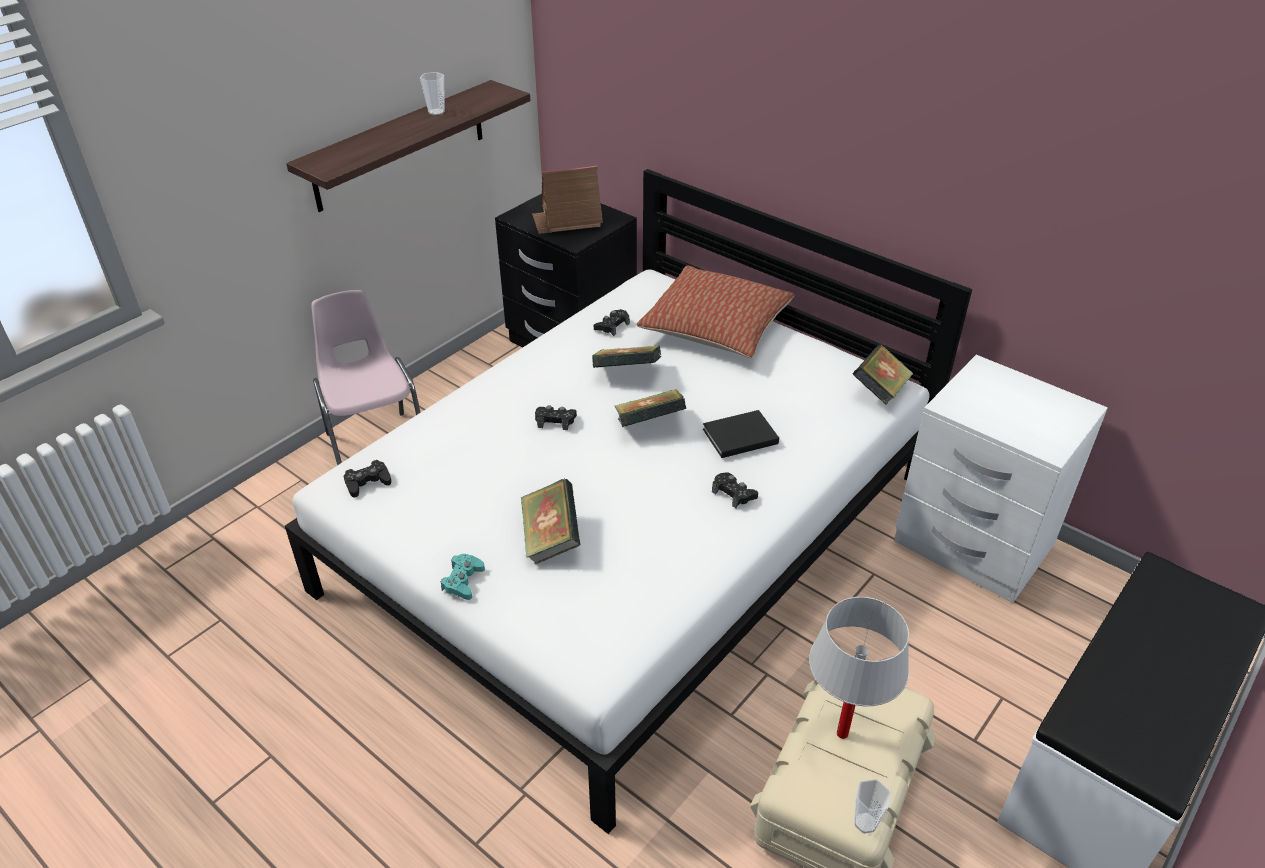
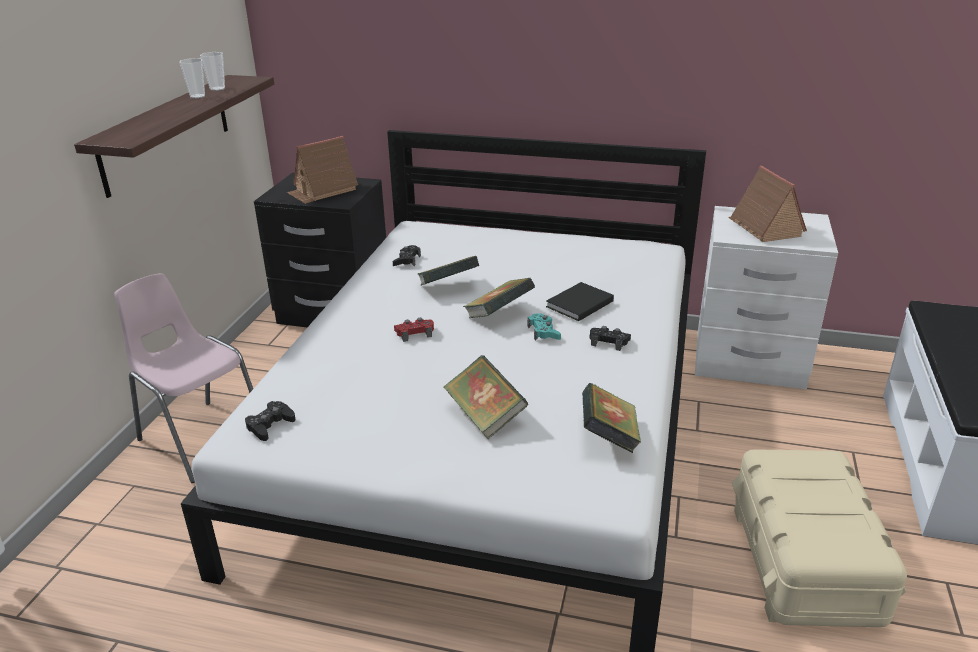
camera: 25 degrees left, 10 degrees down
(463, 581) = (433, 472): turquoise game controller -> turquoise game controller (543, 332)
(555, 421) = (414, 333): black game controller -> red game controller
(716, 327) = (494, 243): pillow -> none
(842, 733) = (805, 496): white table lamp -> none
(865, 823) = (879, 552): cup -> cup (217, 89)
(880, 391) = (653, 253): book -> book (608, 437)
(1005, 405) = (764, 227): none -> toy house

